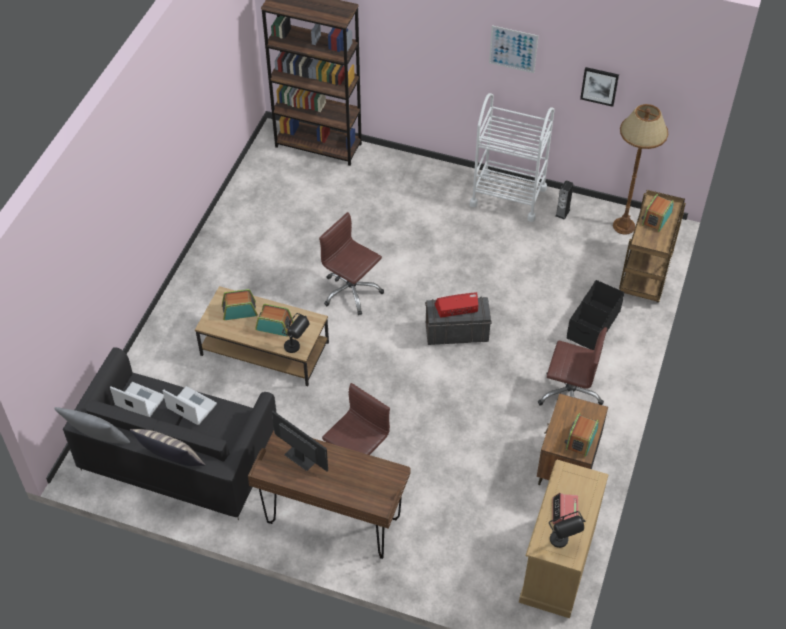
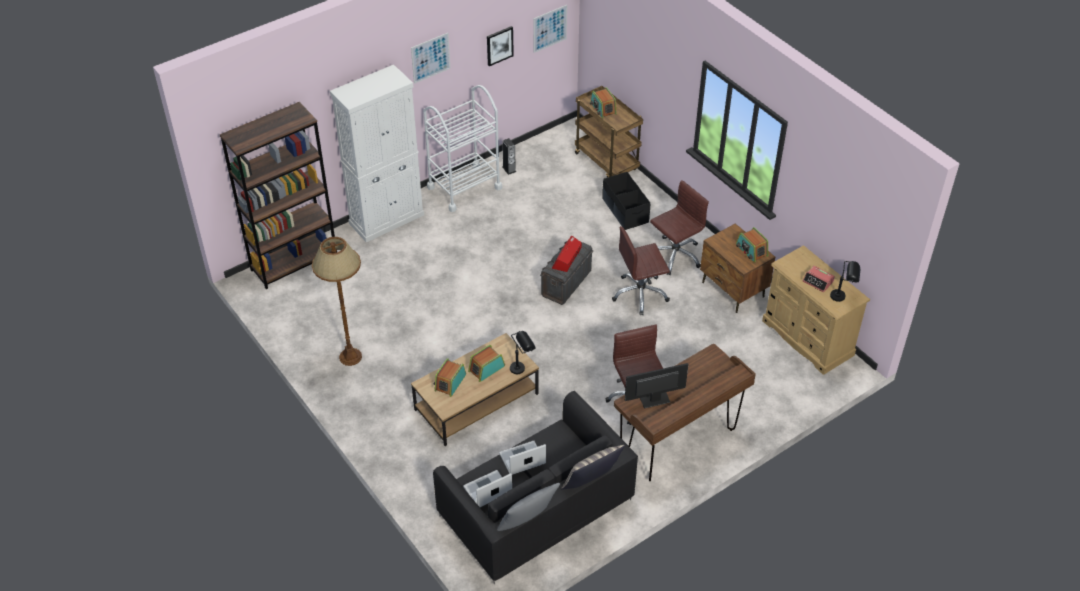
camera: 55 degrees left, 5 degrees down
(351, 292) = (469, 321): brown office chair -> brown office chair (640, 294)
(420, 170) = (387, 219): none -> white cabinet
(624, 226) = (552, 147): brown floor lamp -> brown floor lamp (350, 356)
(669, 106) = (550, 28): none -> picture

